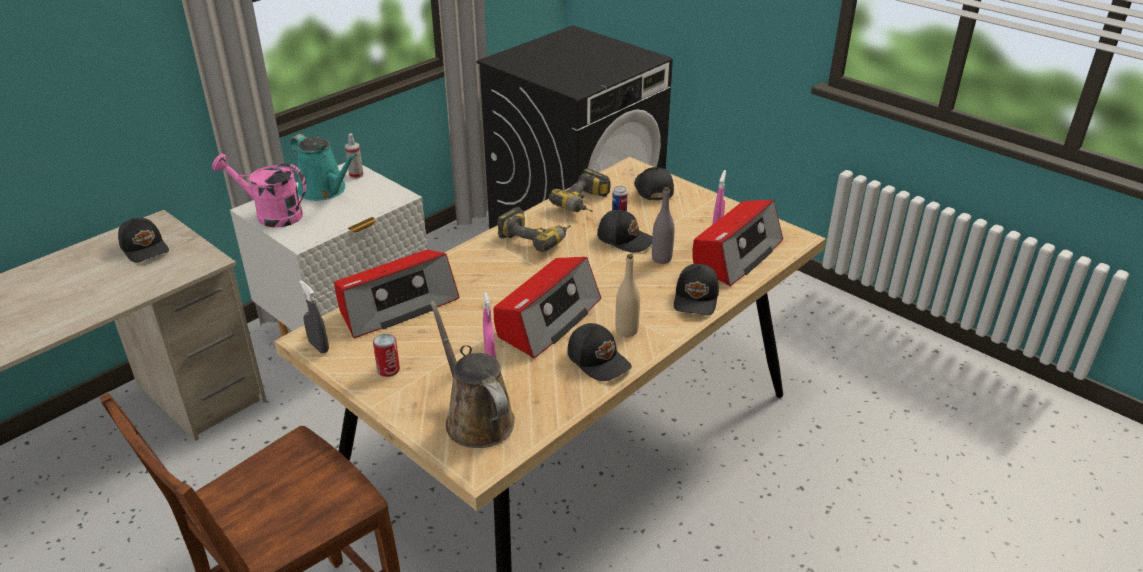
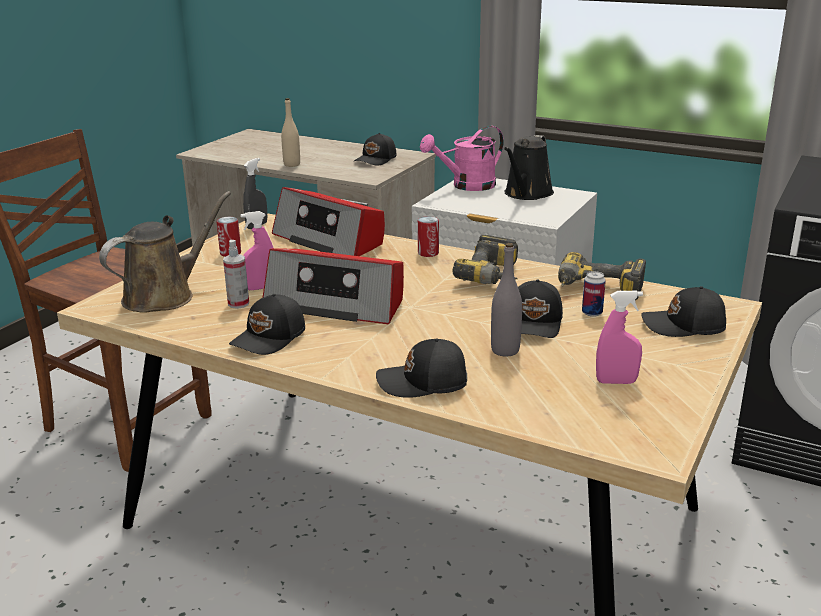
camera: 75 degrees right, 10 degrees down
(271, 215) = (467, 186): pink watering can -> pink watering can turned 120 degrees counterclockwise
(325, 190) = (527, 194): turquoise watering can -> black watering can
(356, 175) = (568, 199): spray bottle -> spray bottle (238, 304)
(467, 259) = (428, 253): none -> can
(626, 331) = (332, 346): beige bottle -> beige bottle (292, 164)
(652, 189) = (684, 326): black cap -> black cap turned 150 degrees counterclockwise
(736, 254) = (559, 402): radio -> none

